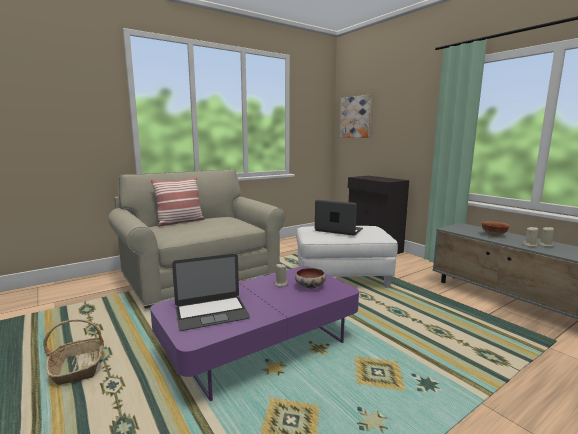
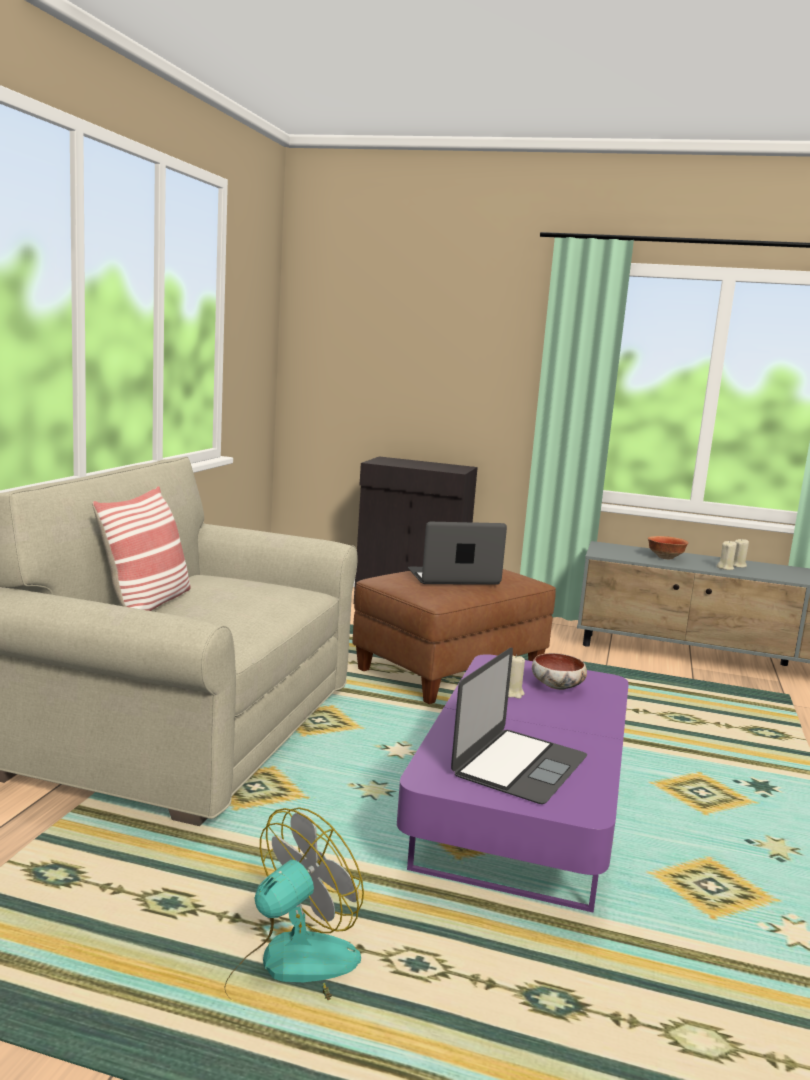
camera: 40 degrees left, 0 degrees up
(79, 367) = (291, 972): basket -> fan
(341, 279) = (450, 672): white ottoman -> brown ottoman
(355, 117) = (342, 332): picture -> none

